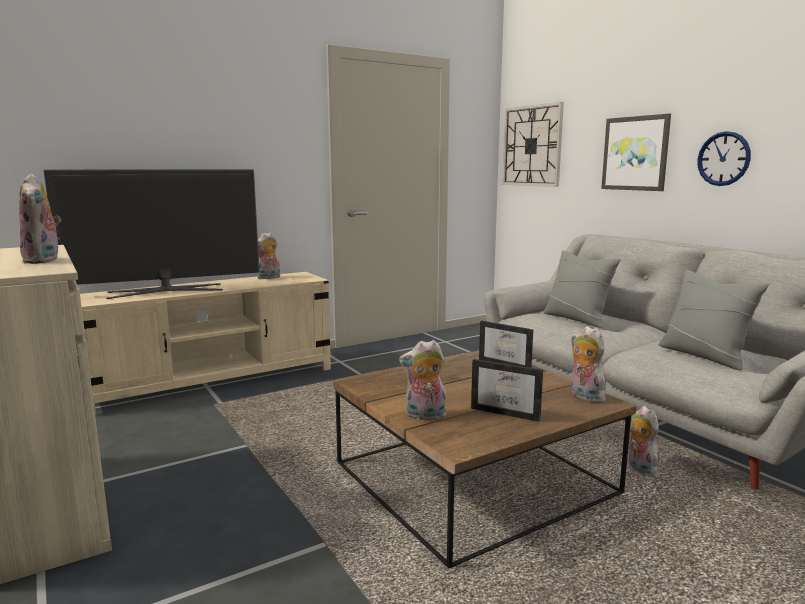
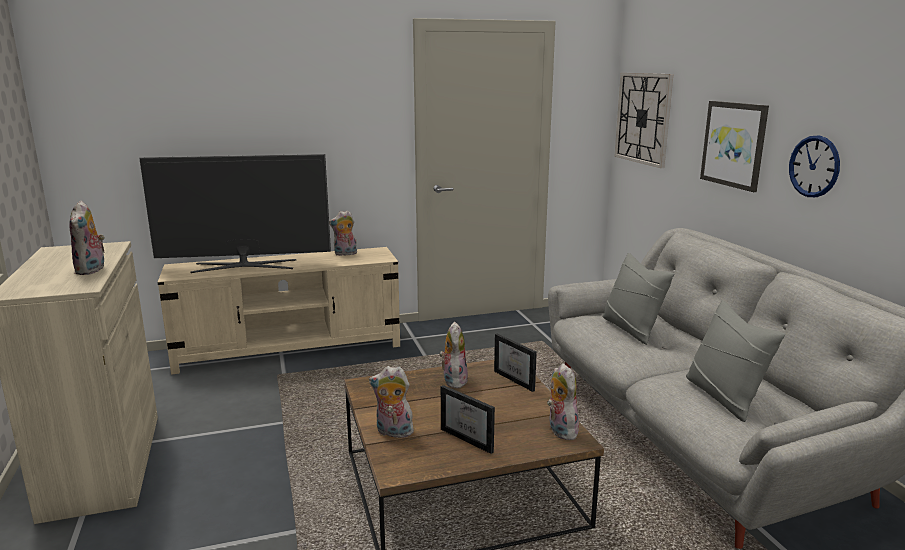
camera: 15 degrees right, 5 degrees up
(639, 469) = (631, 504): plush toy -> plush toy (453, 380)

